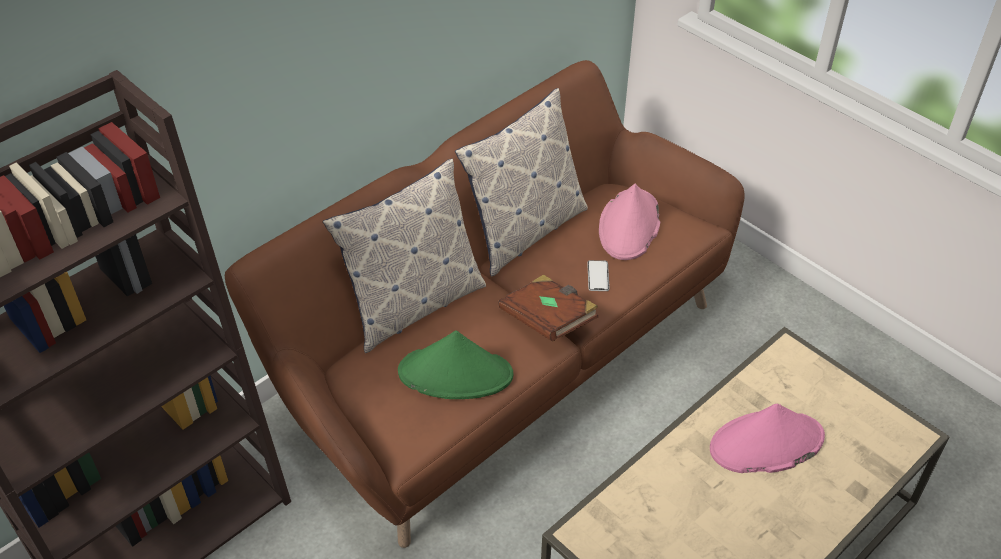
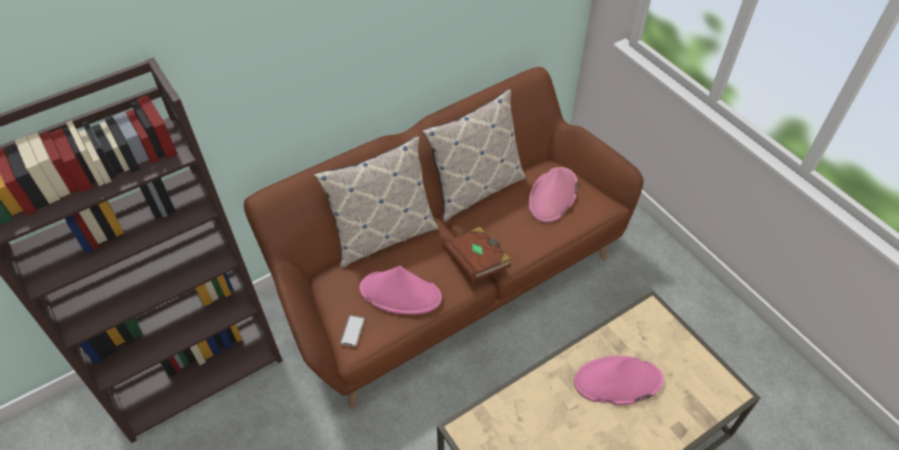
camera: 10 degrees right, 5 degrees up
(456, 374) = (401, 293): green hat -> pink hat
(598, 276) = (520, 232): phone -> phone (352, 331)

